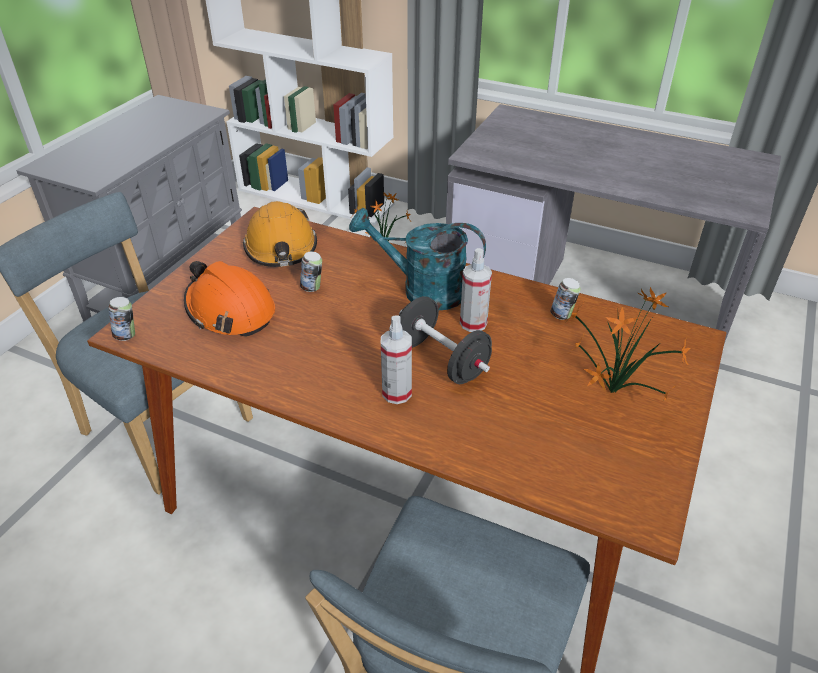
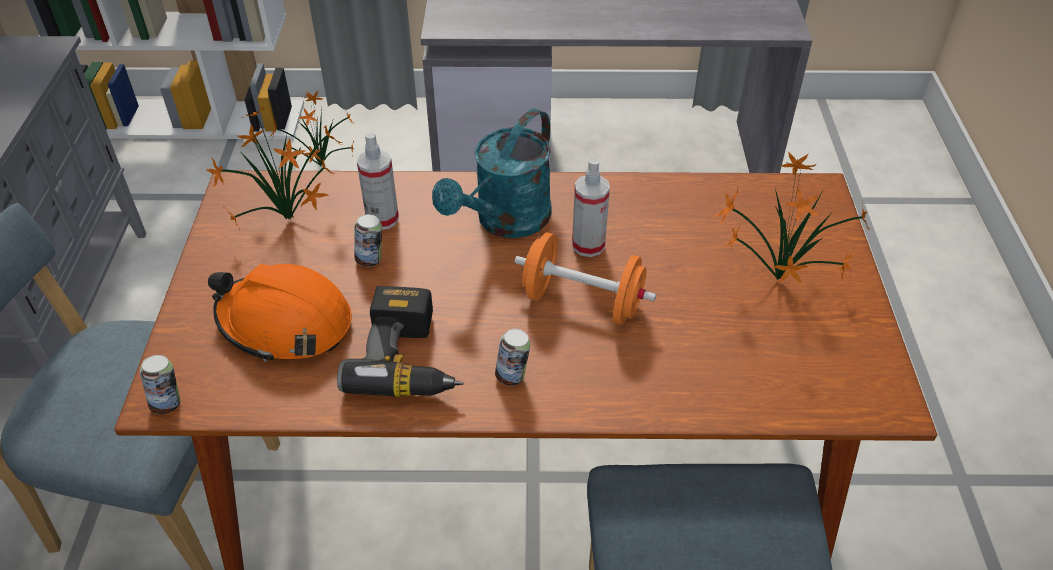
camera: 25 degrees left, 5 degrees up
(281, 248) = (294, 219): orange hard hat -> potted plant
(294, 358) = (410, 358): none -> power drill
(397, 393) = (559, 359): spray bottle -> spray bottle (382, 219)
(422, 290) = (505, 222): turquoise watering can -> turquoise watering can turned 45 degrees counterclockwise
(441, 360) = (582, 302): black dumbbell -> orange dumbbell
(562, 315) = (675, 205): can -> can (512, 376)

